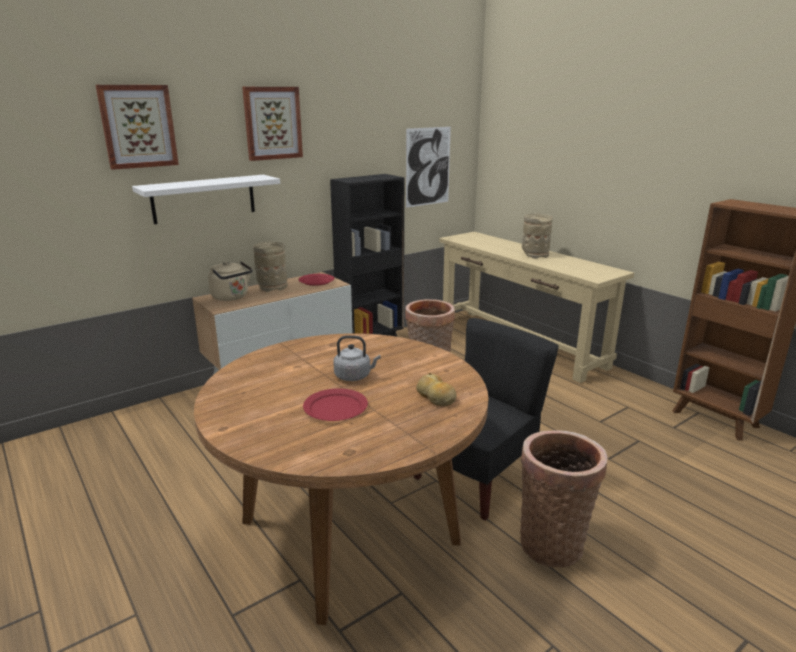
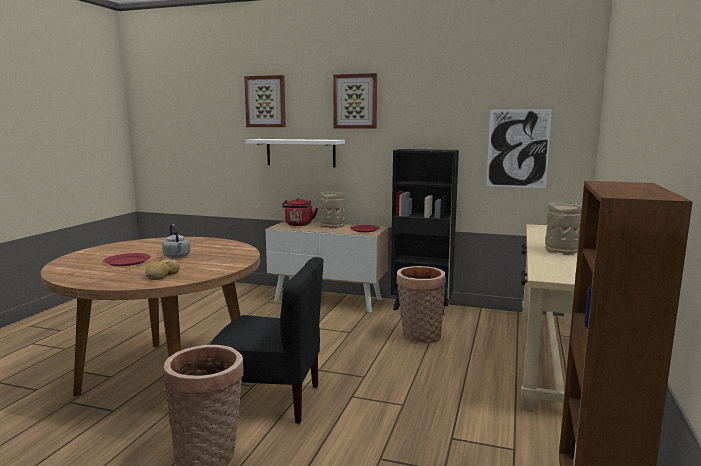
camera: 55 degrees right, 10 degrees down
(232, 297) = (298, 224): beige kettle -> red kettle

